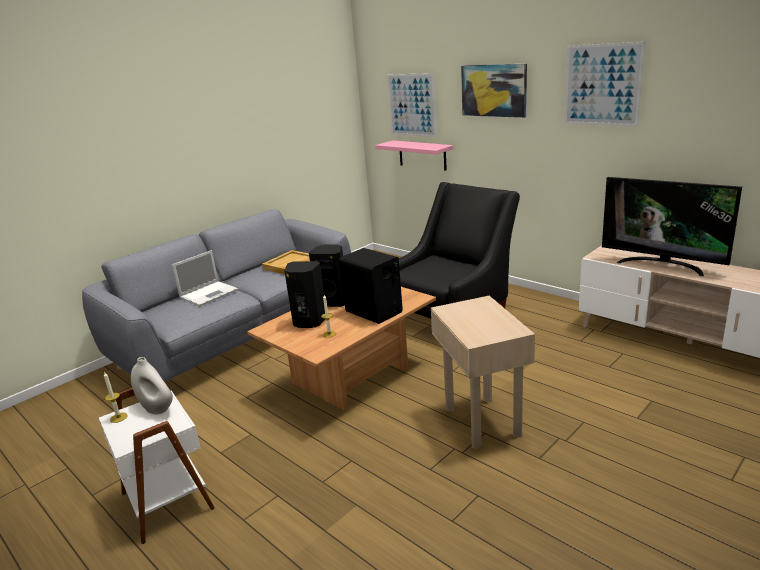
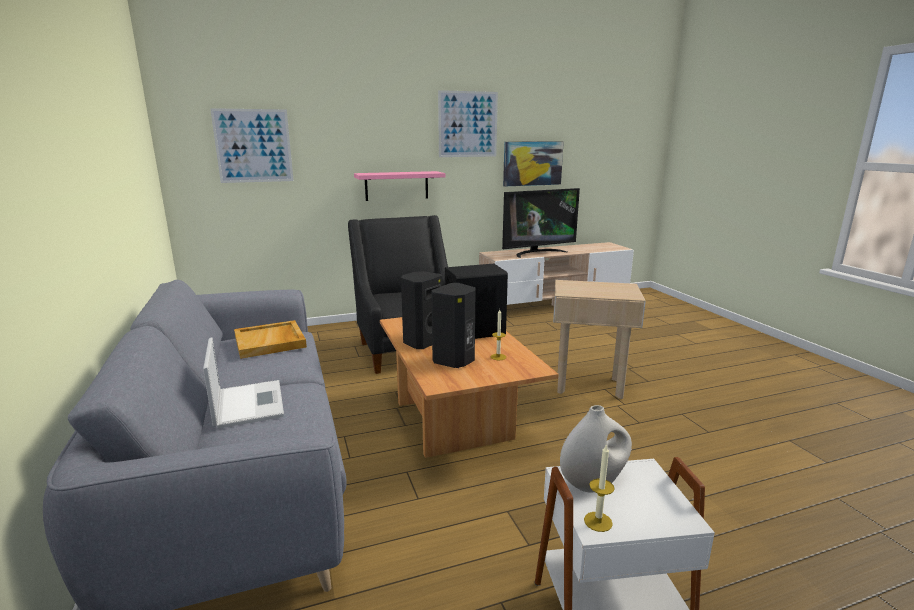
camera: 65 degrees left, 5 degrees down
(422, 155) = (272, 203): pink shelf -> pink shelf (396, 186)
(494, 90) = (366, 128): picture -> picture (532, 163)

